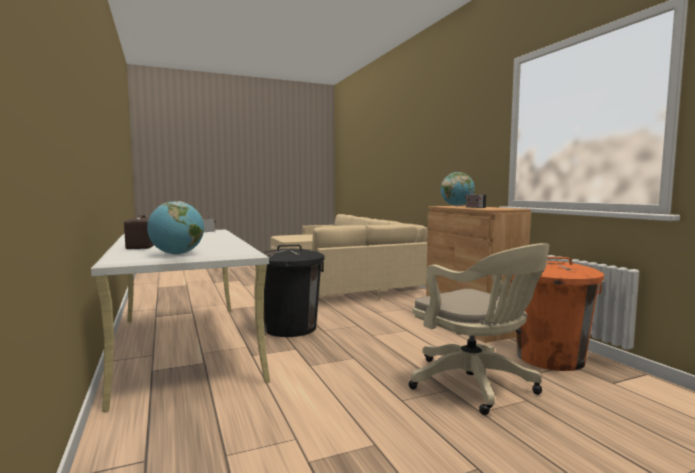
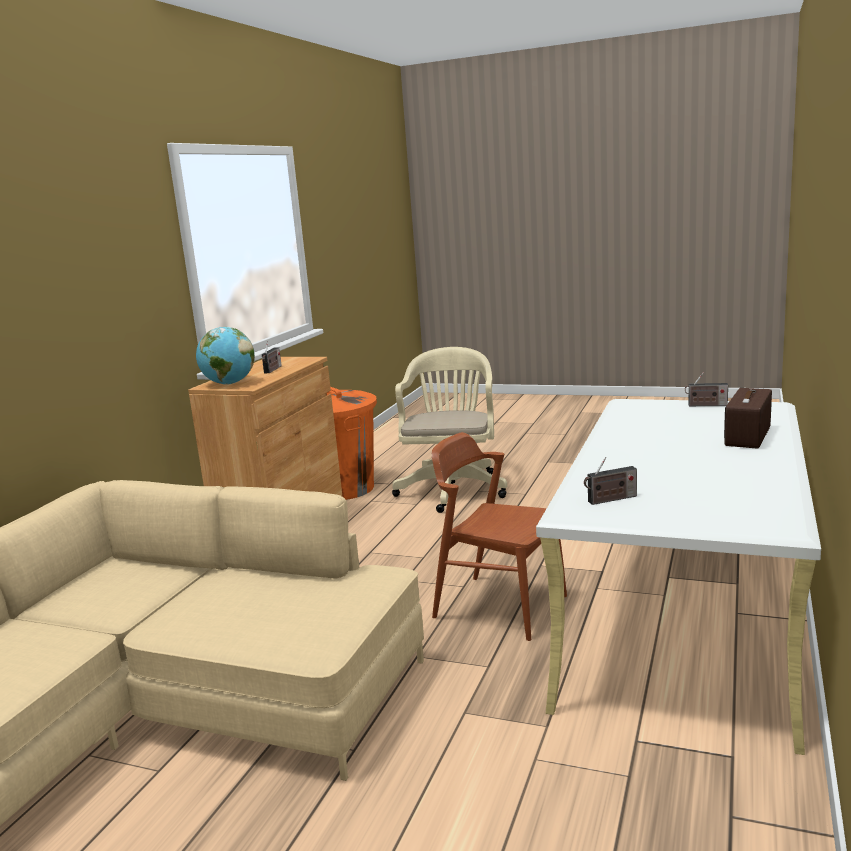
camera: 135 degrees left, 10 degrees up
(177, 254) = (705, 405): globe -> radio
(290, 328) = (499, 606): black trash can -> brown chair

